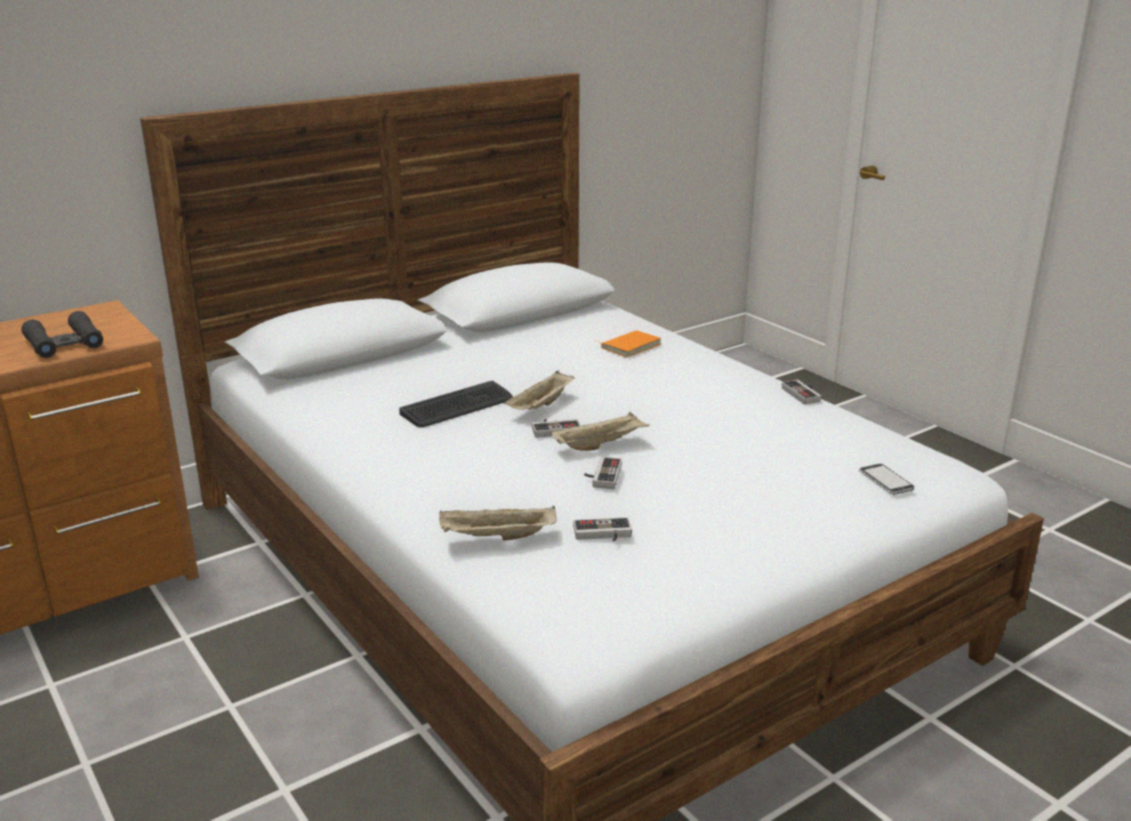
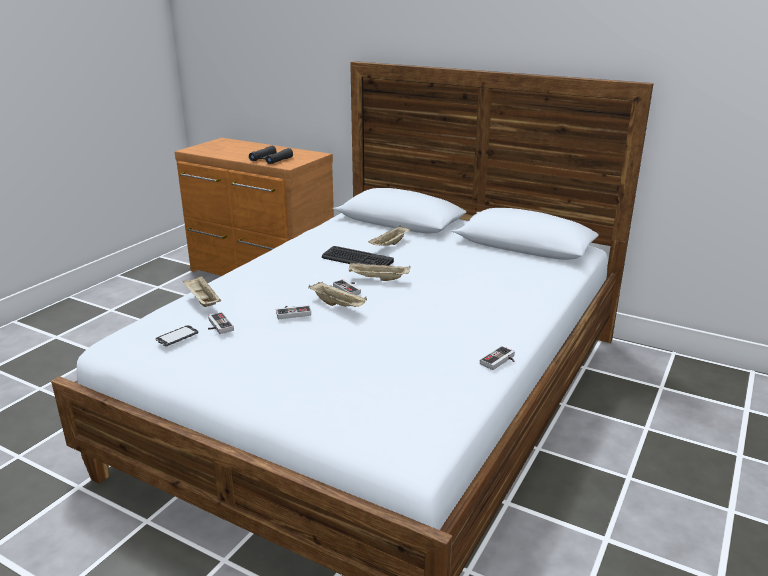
camera: 65 degrees right, 0 degrees up
(429, 377) = (390, 245): none -> beige tray
(629, 346) = (509, 285): orange book -> none
(885, 481) = (366, 415): phone -> phone (177, 337)

